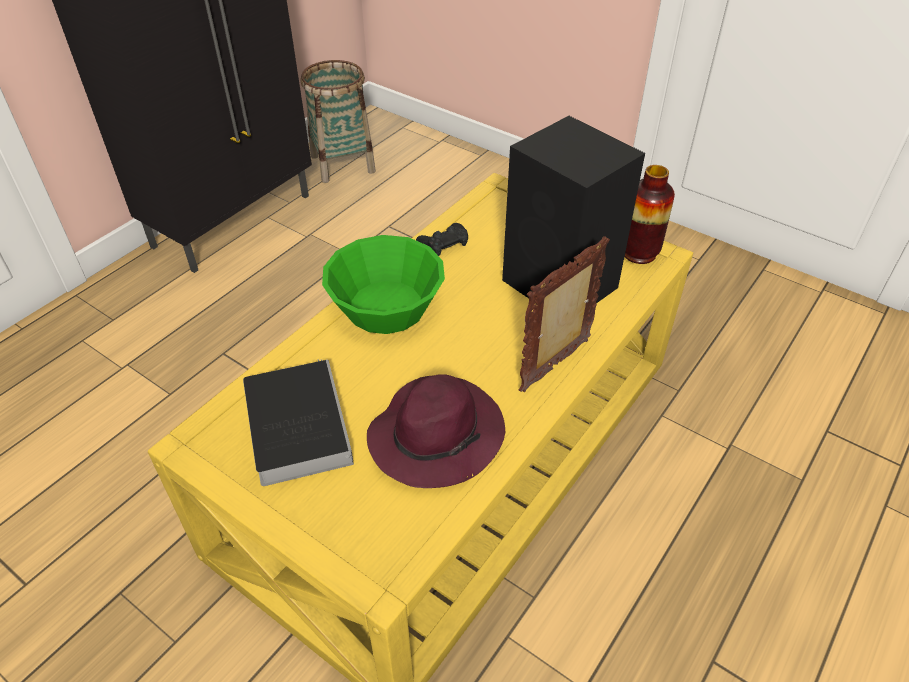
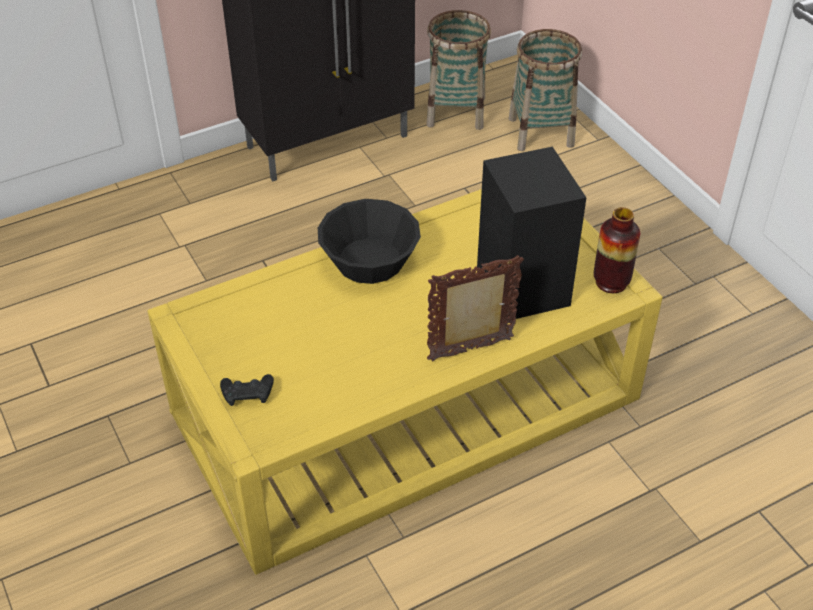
camera: 25 degrees right, 0 degrees up
(296, 423) = (254, 326): book -> none
(386, 305) = (370, 260): green bowl -> black bowl
(428, 161) = (541, 132): none -> basket
(437, 434) = (348, 368): purple hat -> none
(444, 244) = (448, 222): black game controller -> black game controller (247, 393)

